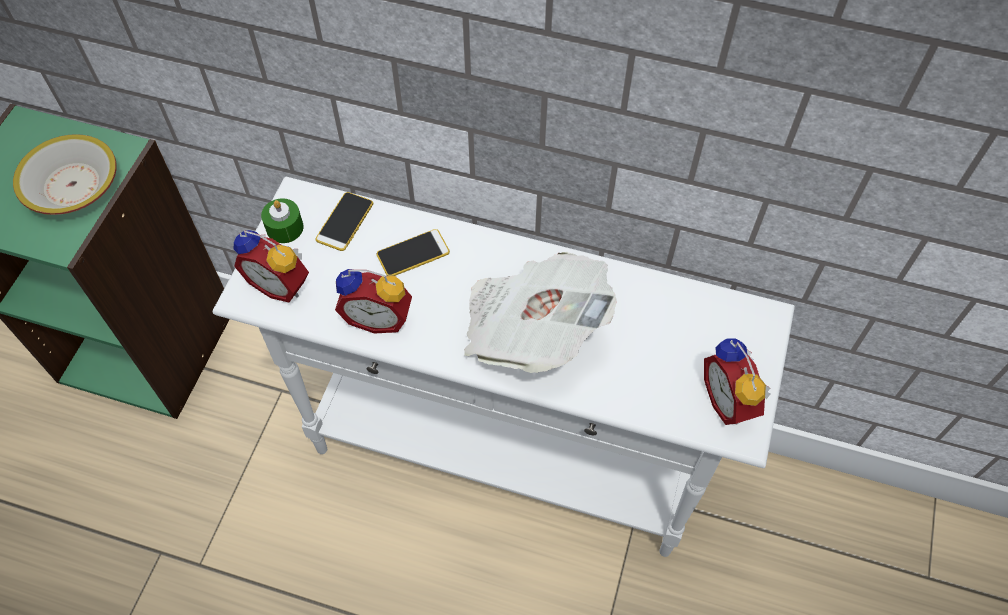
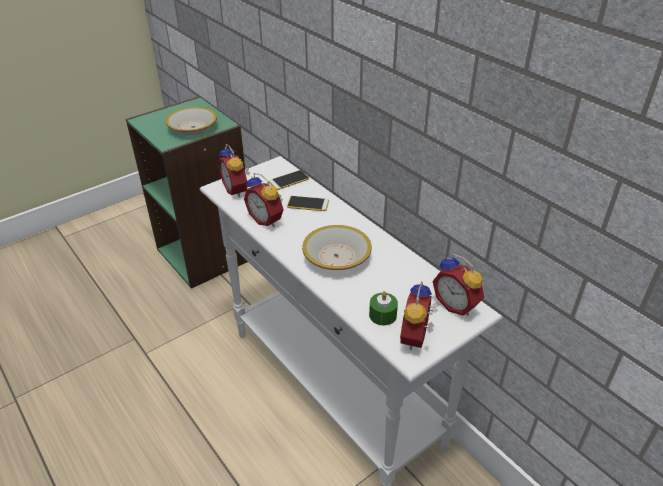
camera: 35 degrees right, 20 degrees down
(285, 228) = (260, 172): green candle -> green candle (382, 315)
(532, 329) = (336, 256): newspaper -> bowl
(736, 320) = (457, 305): none -> alarm clock

